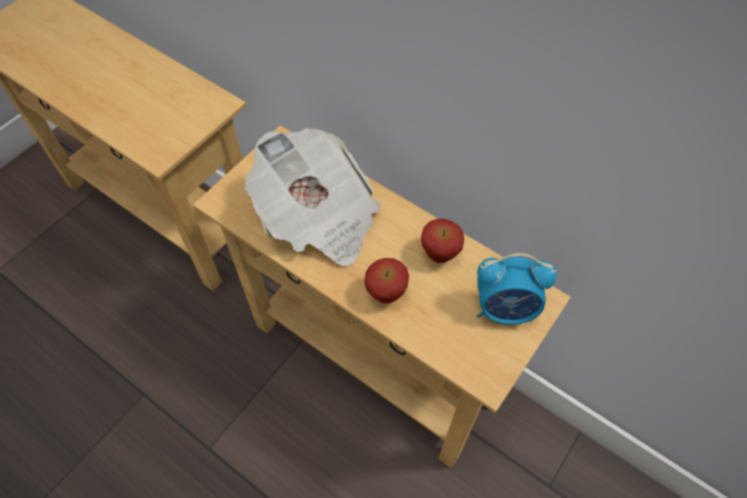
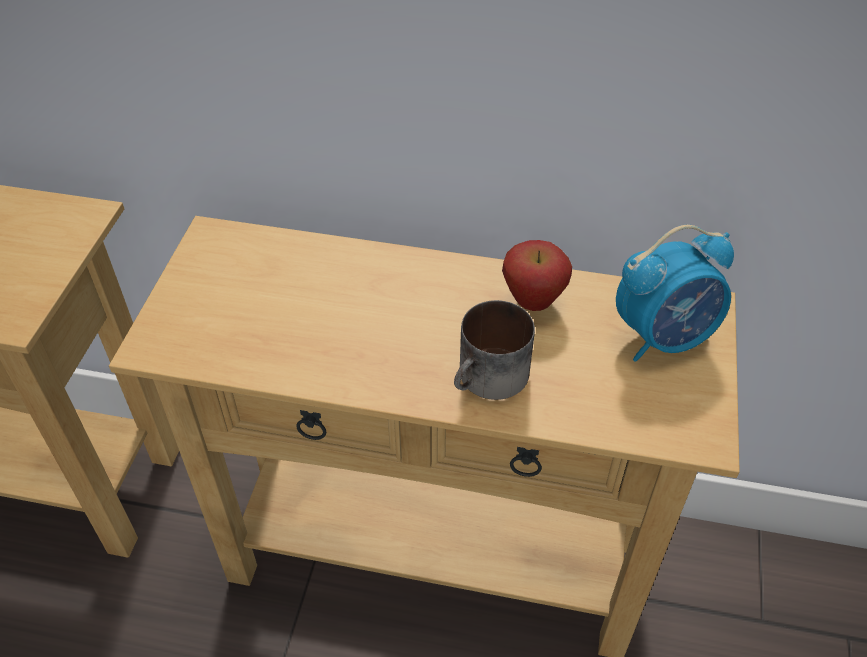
camera: 25 degrees left, 10 degrees down
(318, 217) = (326, 315): newspaper -> none
(386, 294) = (489, 380): apple -> mug

